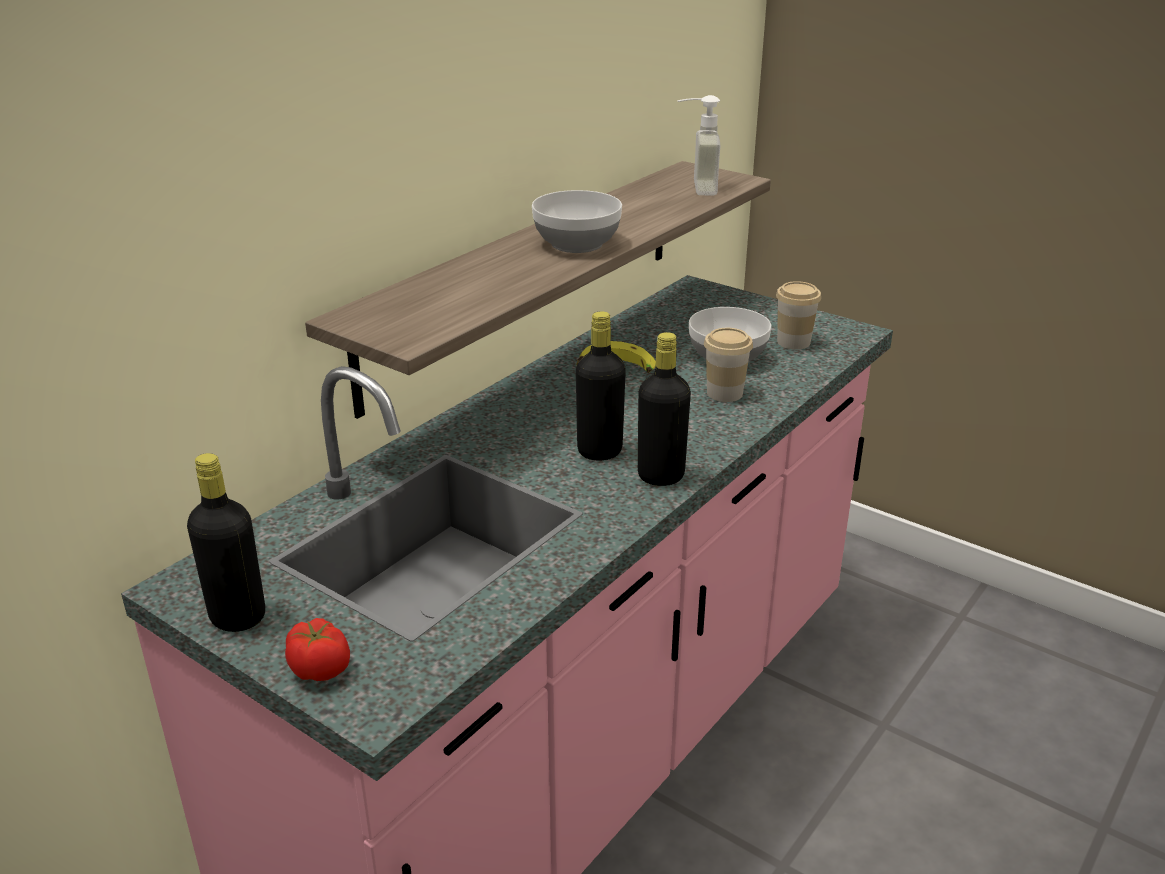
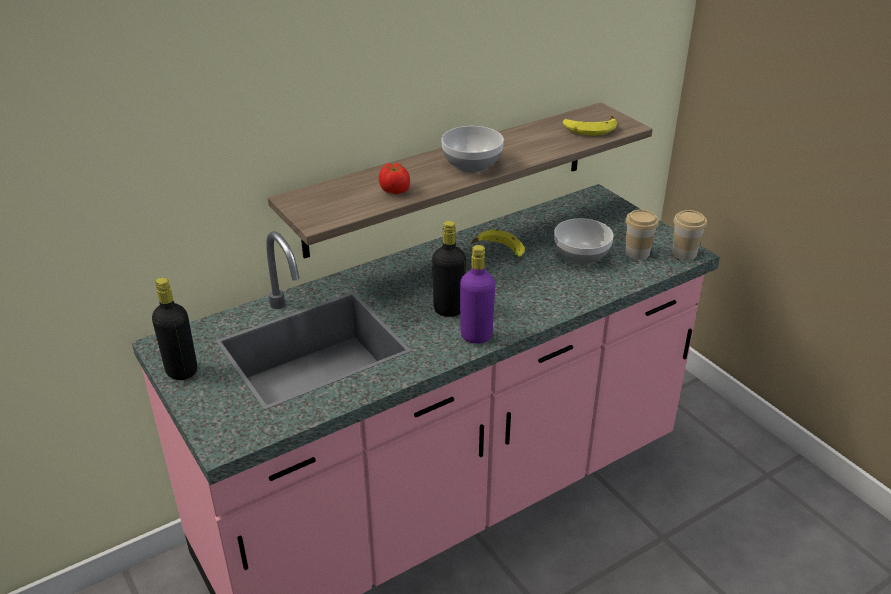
camera: 20 degrees right, 5 degrees up
(320, 670) = (207, 414): tomato -> tomato (395, 190)
(661, 476) = (476, 336): black bottle -> purple bottle
(694, 188) = (589, 128): soap dispenser -> banana
(724, 393) = (560, 283): cup -> cup (684, 253)

